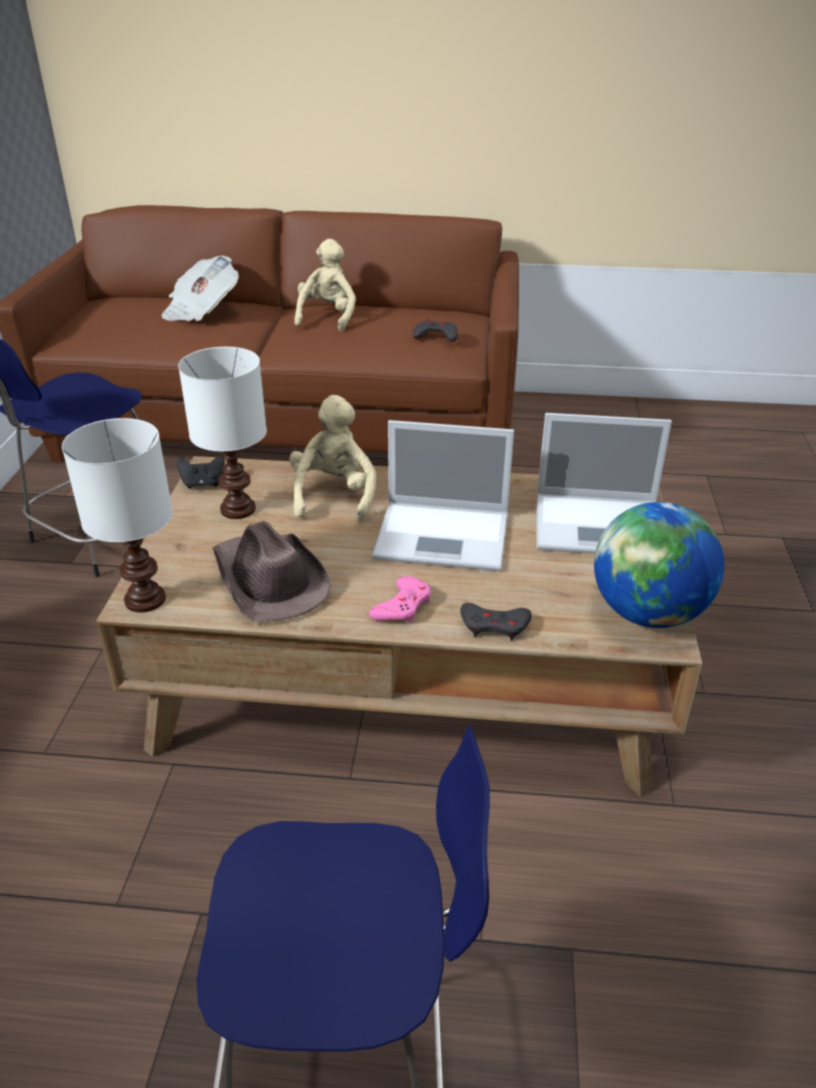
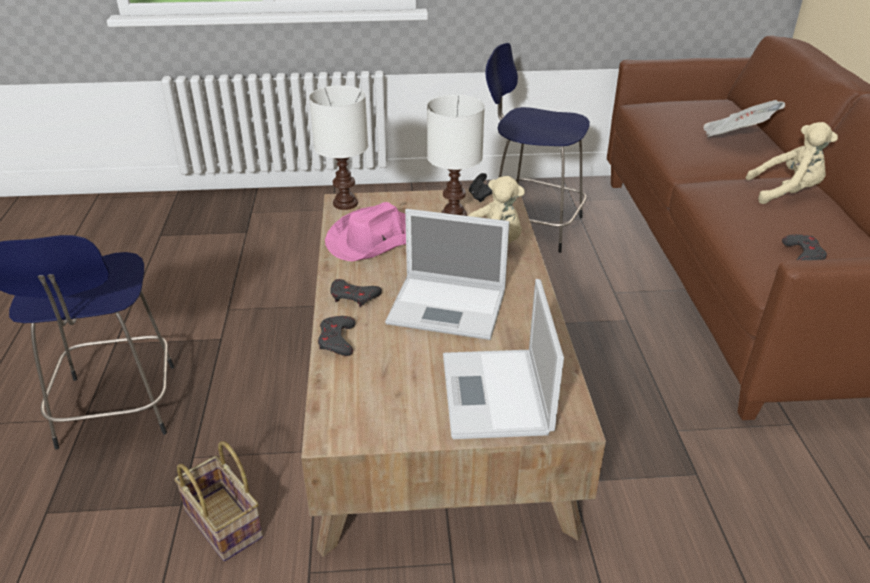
camera: 80 degrees right, 0 degrees up
(268, 579) = (374, 240): brown hat -> pink hat
(403, 606) = (354, 296): pink game controller -> grey game controller
(445, 536) = (449, 307): laptop -> laptop turned 75 degrees counterclockwise
(606, 890) = (226, 524): none -> basket
(647, 613) = (364, 424): globe -> none

